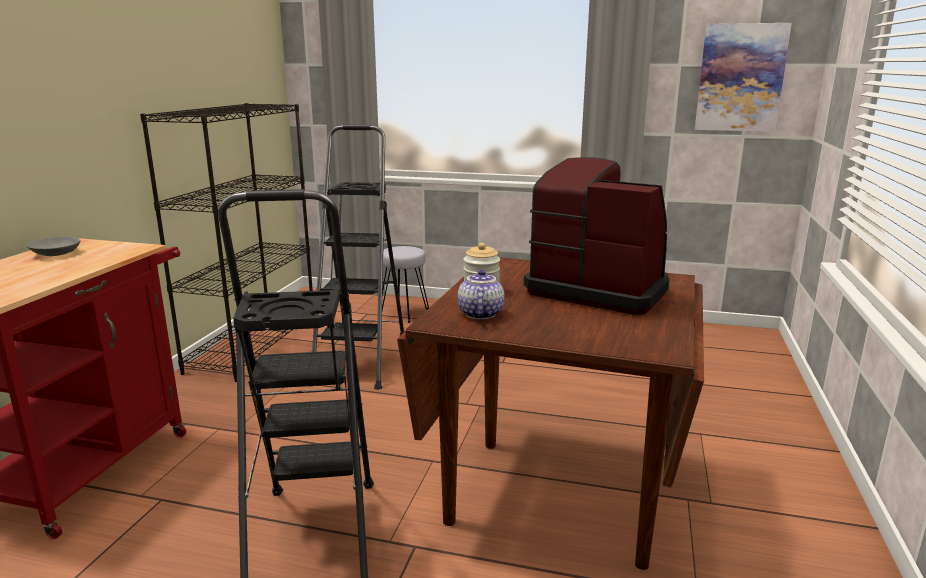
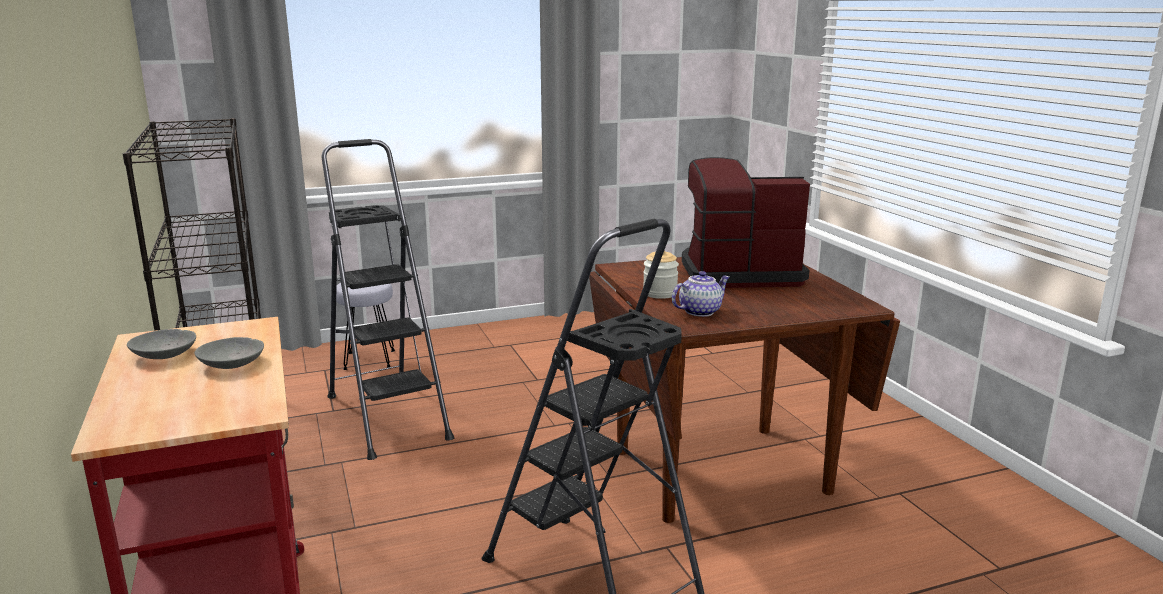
camera: 35 degrees left, 0 degrees up
(67, 267) = (233, 363): none -> grey bowl
(479, 314) = (699, 311): teapot -> teapot turned 90 degrees clockwise
(740, 78) = (672, 64): picture -> none

